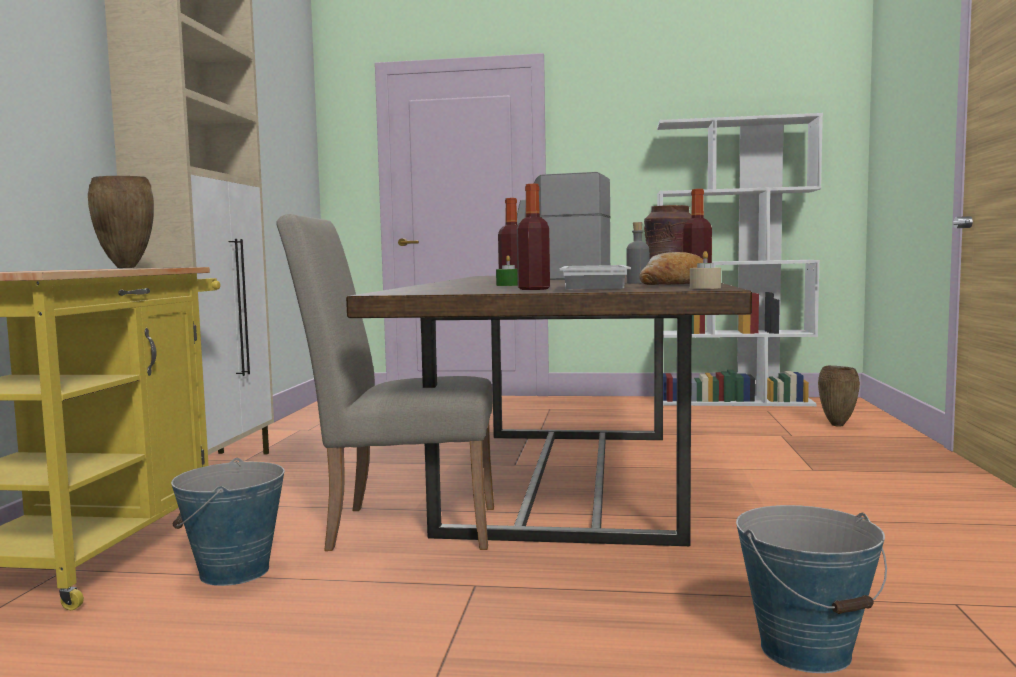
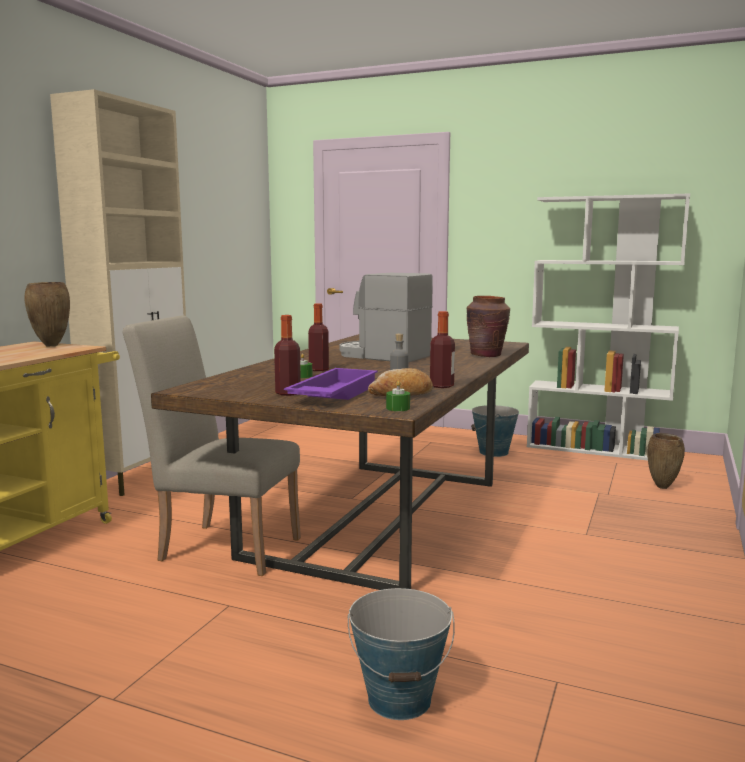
camera: 15 degrees right, 5 degrees up
(234, 572) = (91, 569): bucket -> bucket (493, 452)
(592, 287) = (332, 394): white tray -> purple tray
(705, 288) = (398, 408): beige candle -> green candle

